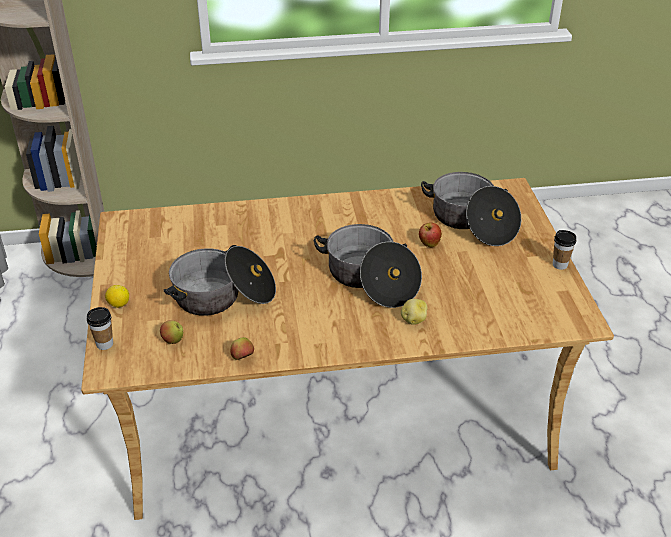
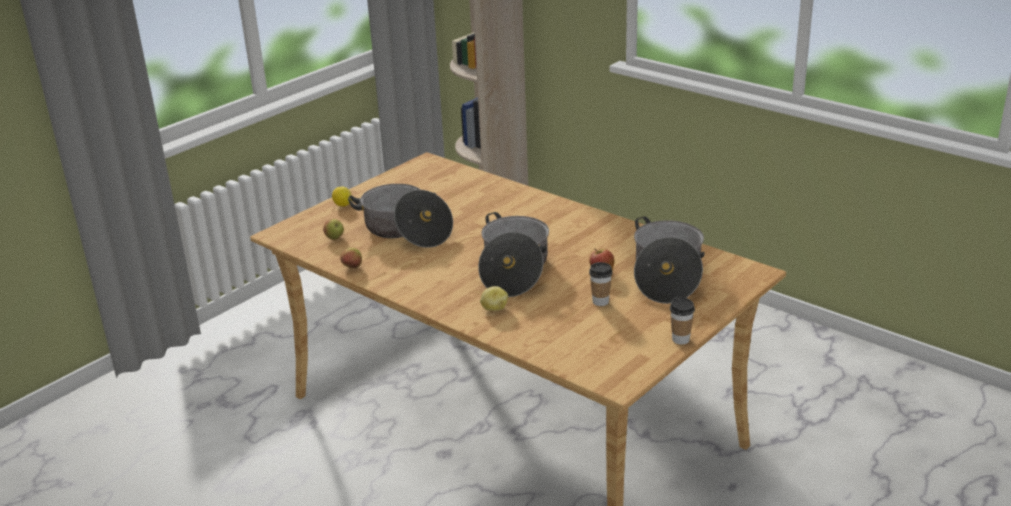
camera: 50 degrees right, 10 degrees down
(104, 344) = (299, 220): cup -> cup (600, 302)

